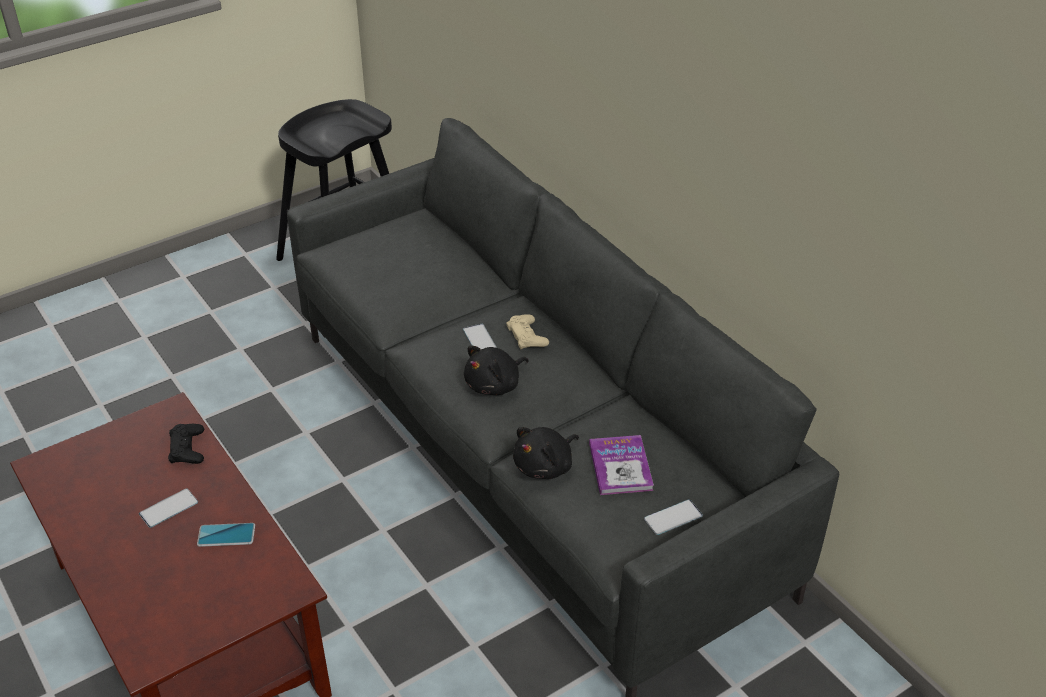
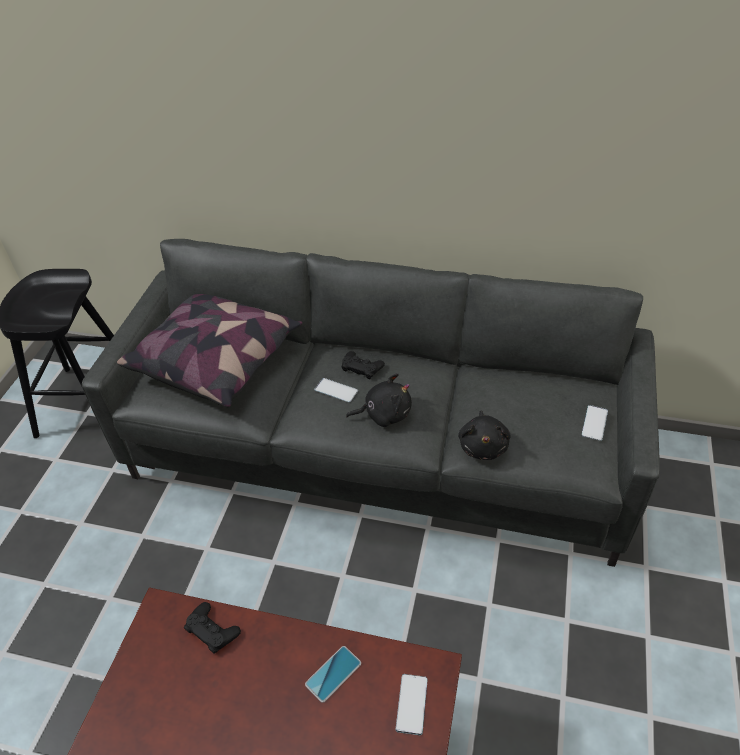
camera: 40 degrees left, 5 degrees up
(168, 508) = (259, 692): phone -> phone (411, 704)
(416, 256) = (217, 360): none -> pillow
(495, 385) = (384, 414): black plush toy -> black plush toy turned 105 degrees counterclockwise
(527, 336) = (362, 367): beige game controller -> black game controller
(620, 467) = (527, 413): book -> none

